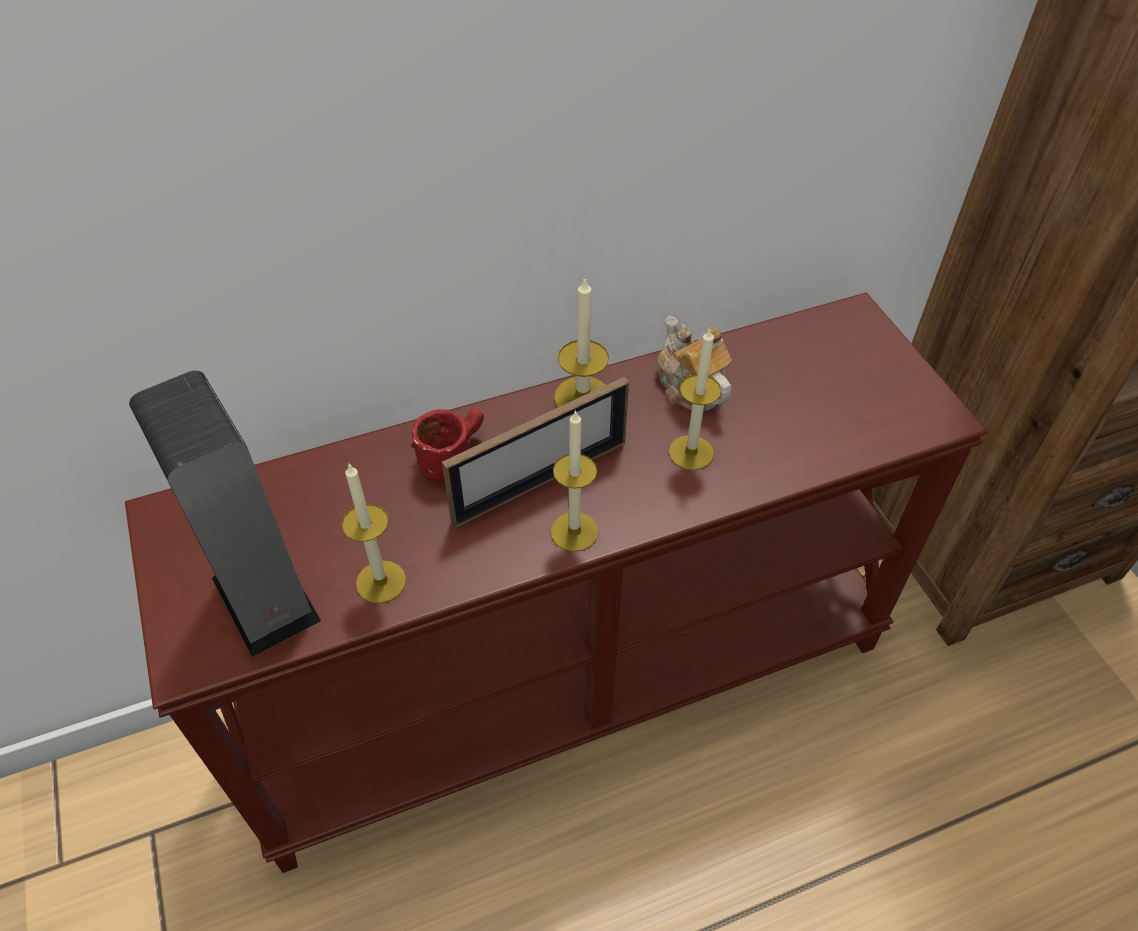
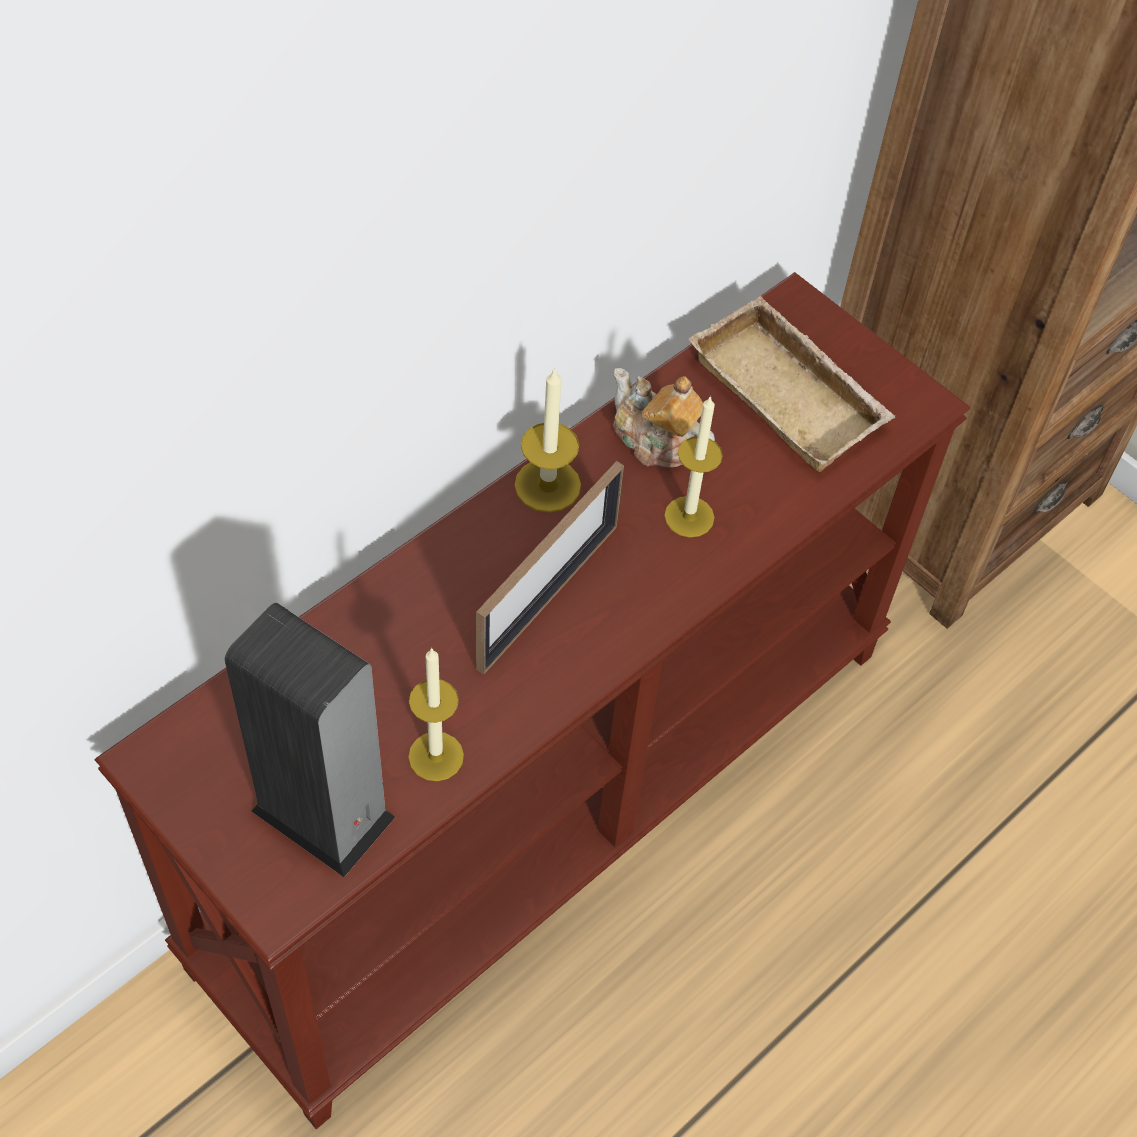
camera: 25 degrees left, 5 degrees up
(452, 454) = (438, 593): red mug -> none
(574, 531) = (609, 640): candle -> none
(825, 381) = (792, 394): none -> beige tray

